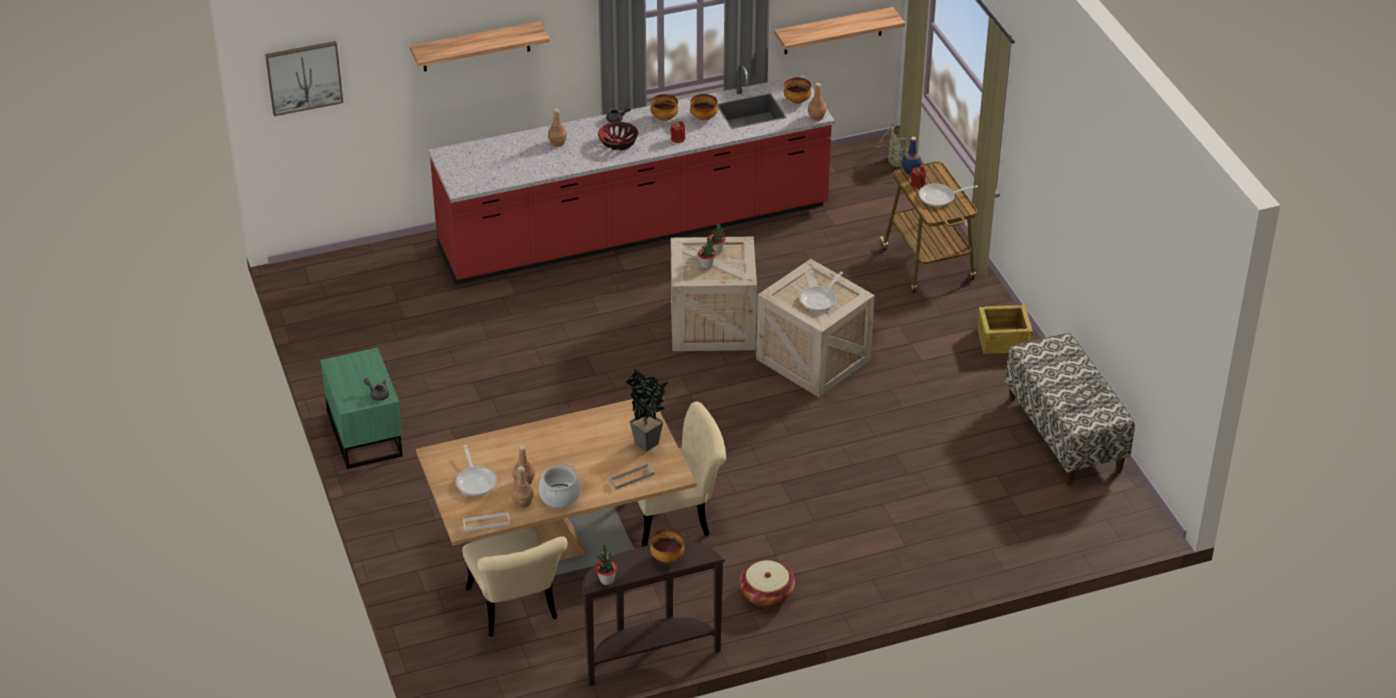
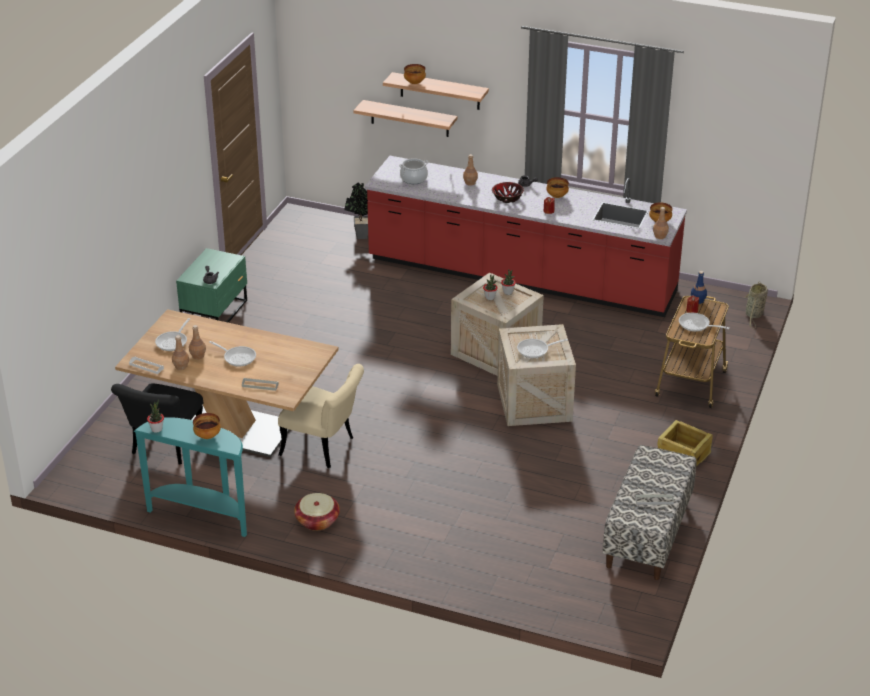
camera: 40 degrees right, 5 degrees down
(304, 77) = (317, 69): picture -> none
(516, 610) = (165, 448): beige chair -> black chair
(560, 496) = (206, 374): cooking pot -> cooking pot (413, 179)
(567, 461) = (237, 357): none -> frying pan
(647, 446) = (294, 373): potted plant -> potted plant (360, 237)
(649, 656) = (202, 515): brown console table -> turquoise console table
(704, 118) = (583, 206): bowl -> bowl (415, 83)
(833, 31) = (726, 185): shelf -> shelf (409, 118)

